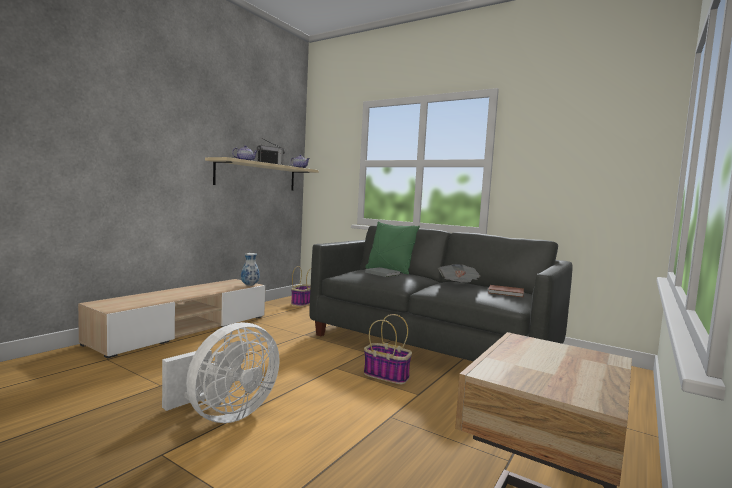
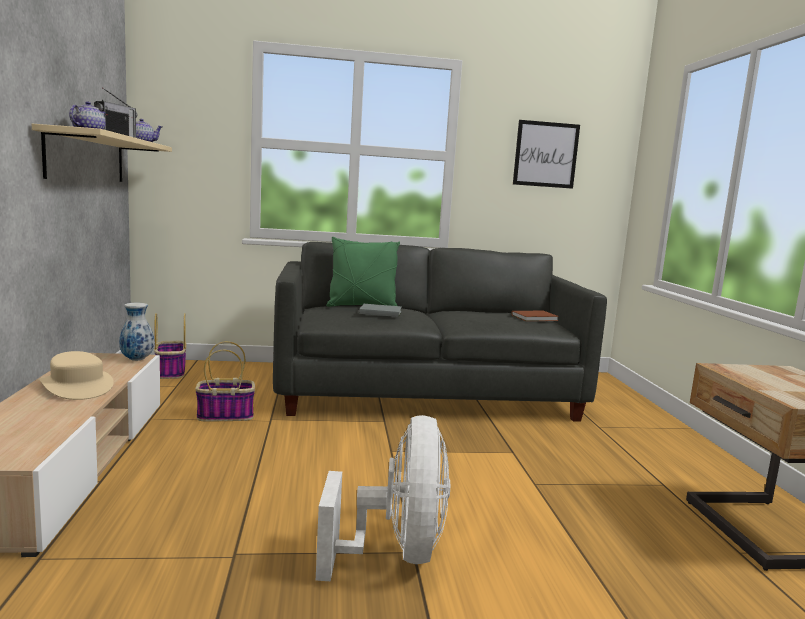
camera: 40 degrees left, 5 degrees up
(198, 290) = (77, 386): none -> beige hat
(387, 376) = (454, 442): basket -> basket (226, 415)
(458, 285) = (478, 316): newspaper -> none
(575, 155) = (545, 154): none -> picture

